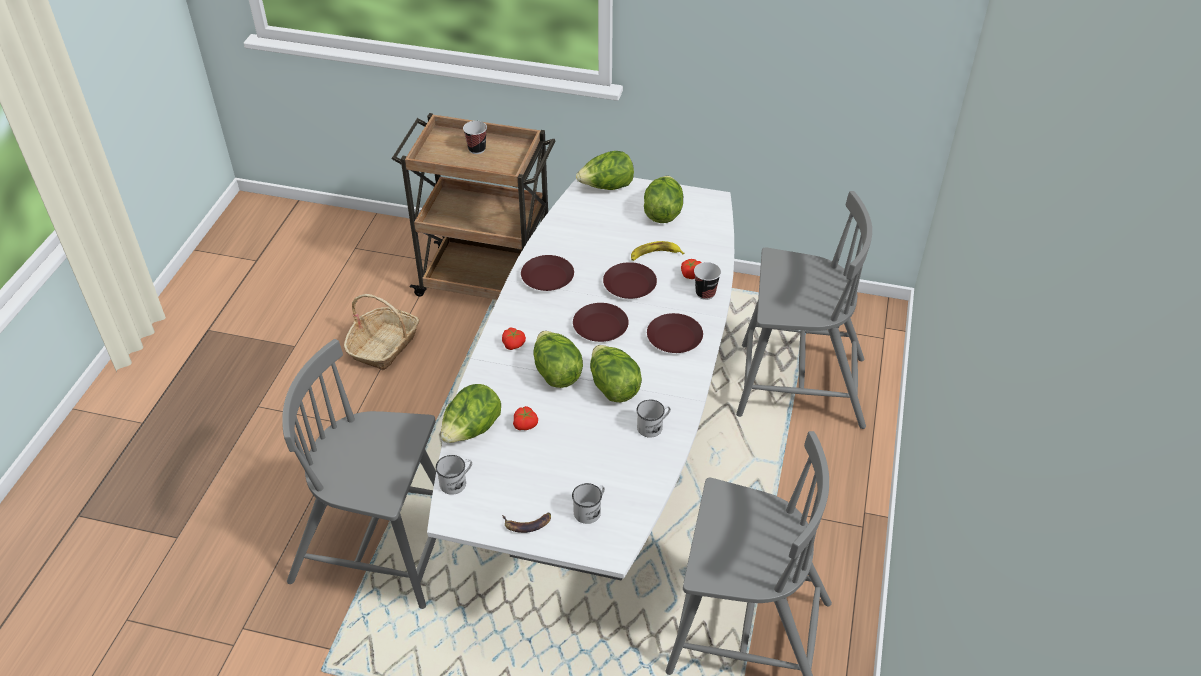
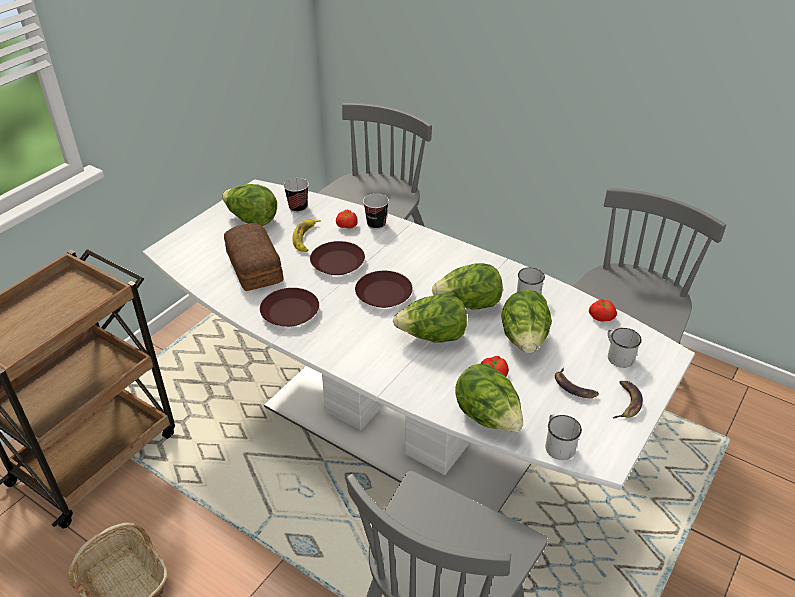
camera: 70 degrees left, 5 degrees down
(477, 149) = (37, 312): cup -> cup (298, 208)
(514, 344) = (375, 358): tomato -> tomato (601, 316)
(531, 483) = (574, 387): none -> banana
(595, 237) = (253, 267): none -> bread
(606, 187) = (185, 243): lettuce -> lettuce (524, 340)
(674, 338) = (423, 255): brown plate -> none

